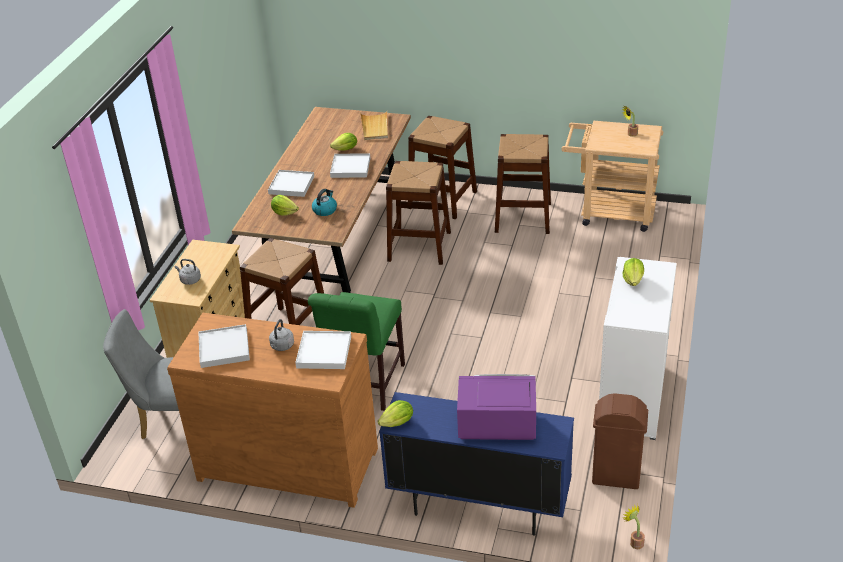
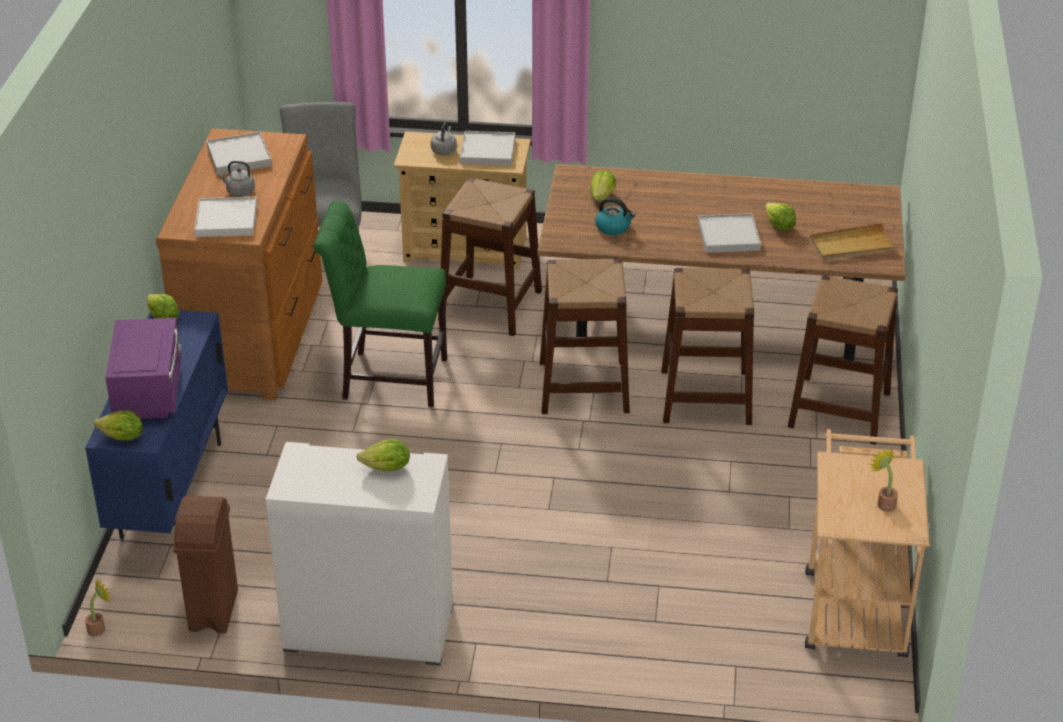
camera: 80 degrees right, 0 degrees up
(291, 185) = (671, 193): white tray -> white tray (488, 151)
(523, 217) = (812, 500): brown stool -> brown stool (583, 387)
(554, 438) = (122, 437): none -> lettuce

